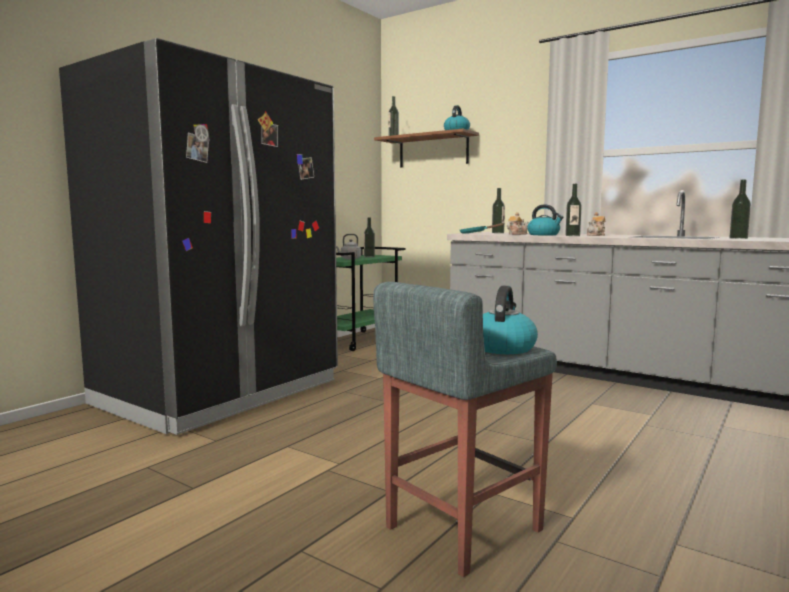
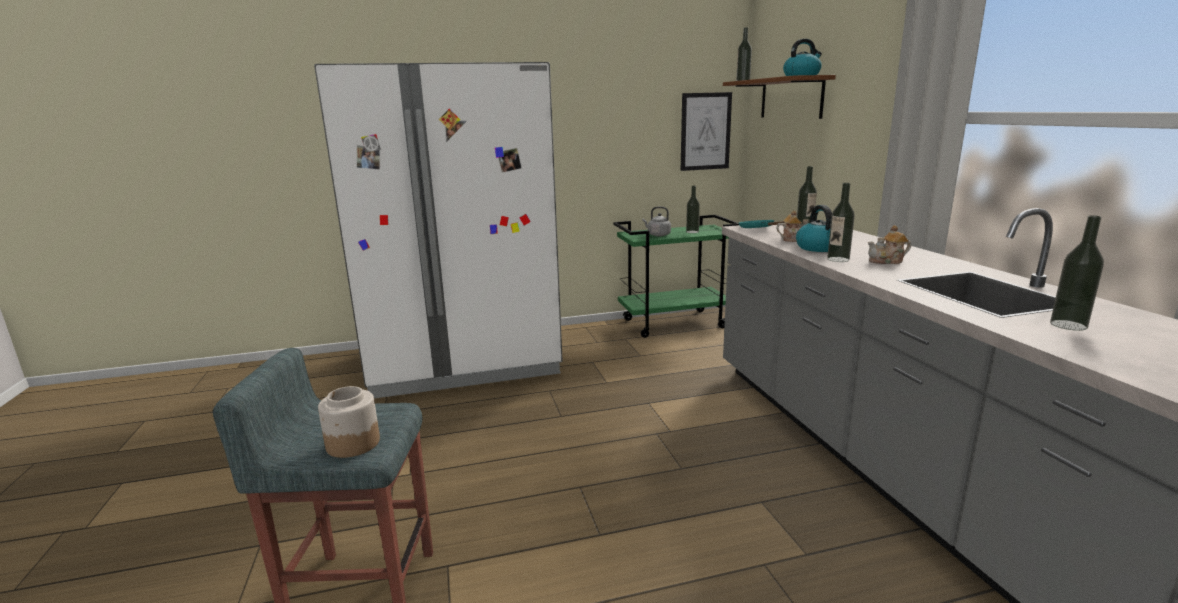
camera: 40 degrees right, 10 degrees up
(220, 393) = (464, 361): black fridge -> white fridge
(359, 177) = (705, 131): none -> picture
(503, 348) = (352, 443): kettle -> jar

